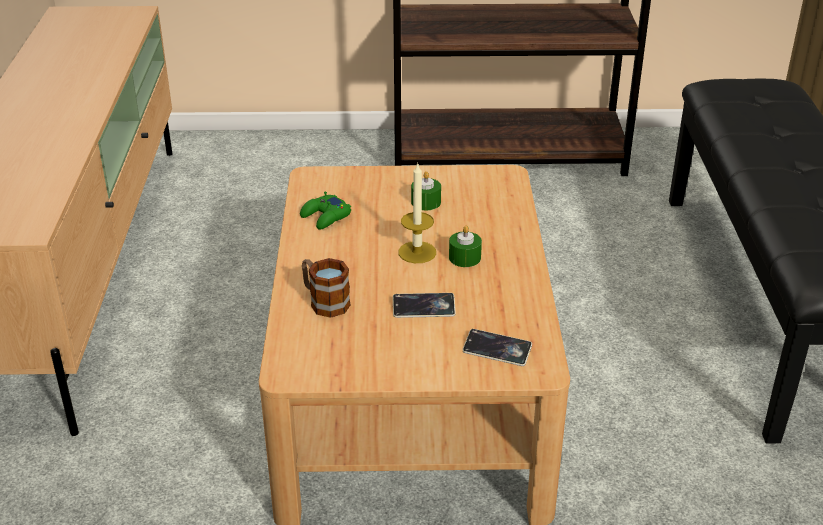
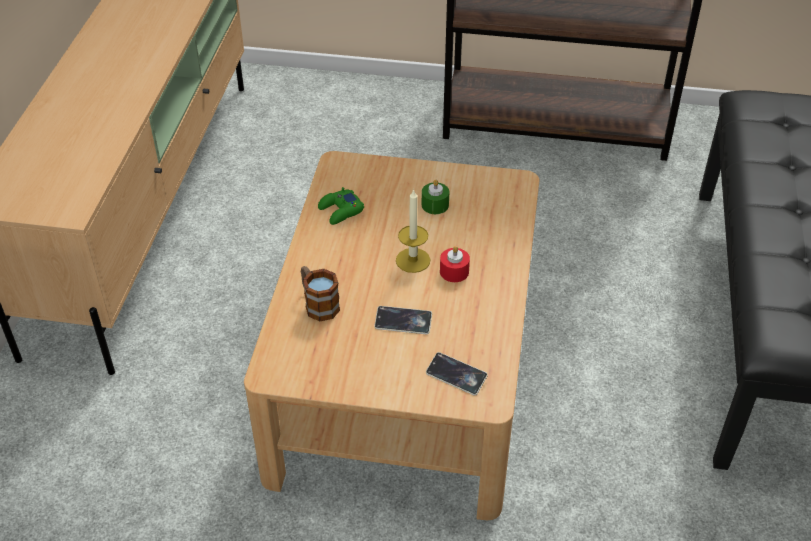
camera: 10 degrees right, 10 degrees up
(464, 258) = (454, 271): green candle -> red candle

